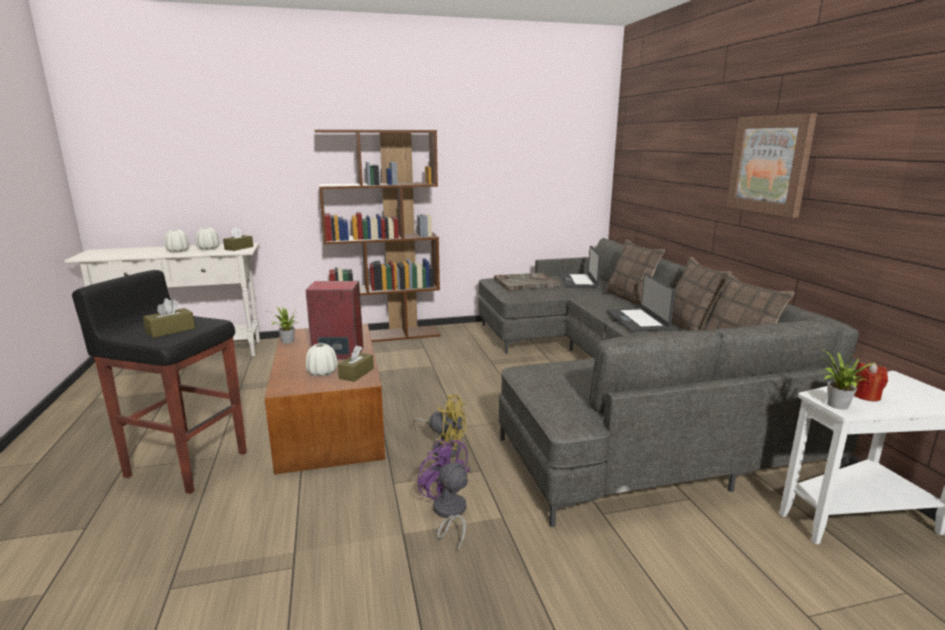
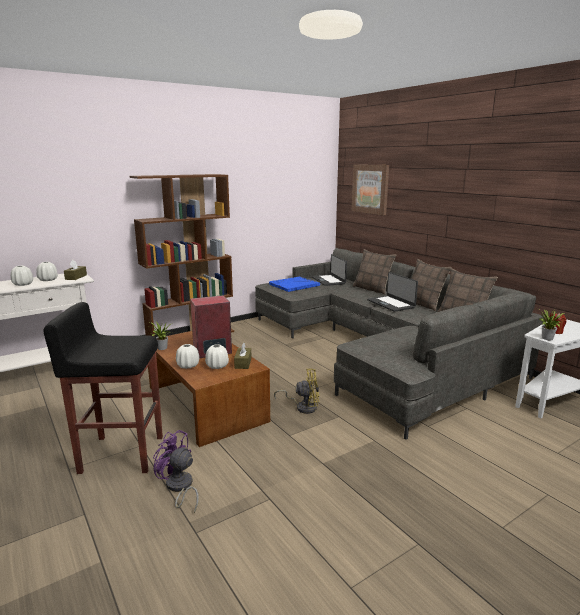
camera: 20 degrees left, 0 degrees up
(170, 330) = (119, 348): brown tissue box -> none
(290, 366) = (188, 366): none -> white vase
(448, 513) = (340, 445): purple fan -> purple fan (179, 488)
(525, 283) = (294, 285): grey tray -> blue tray
(770, 164) = (466, 199): picture -> picture (370, 189)

